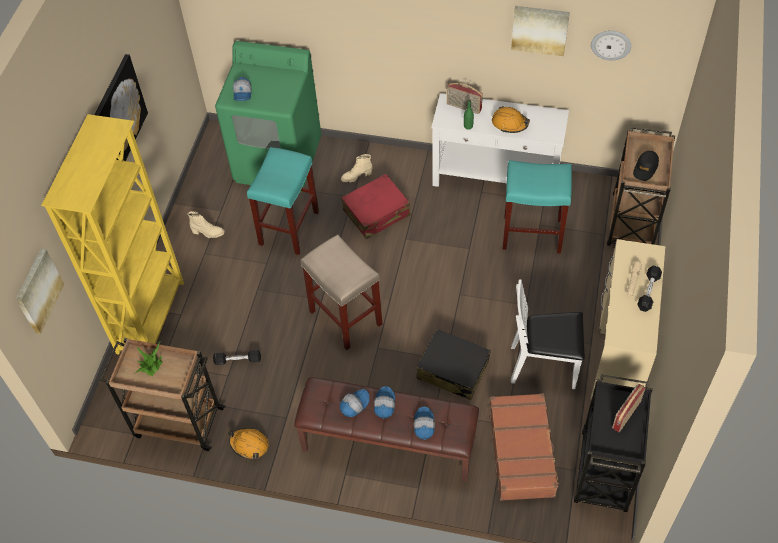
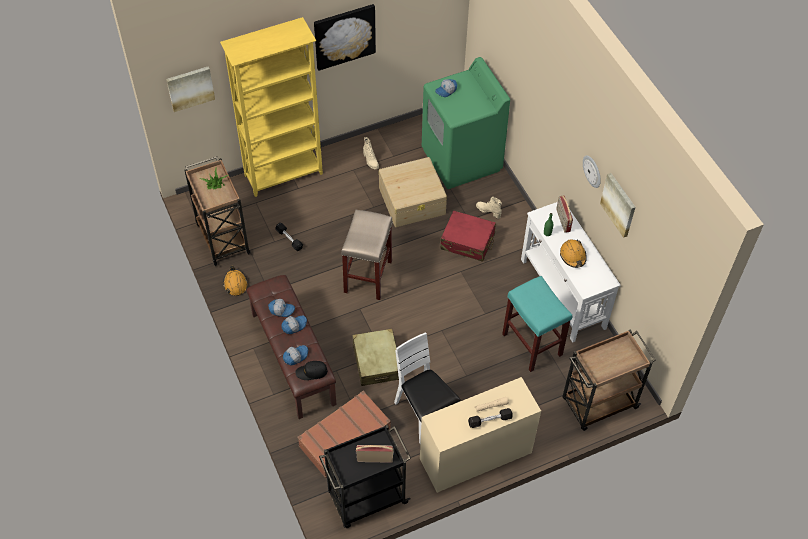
camera: 50 degrees right, 0 degrees up
(289, 227) = (412, 200): turquoise stool -> beige storage box
(452, 370) = (377, 362): black suitcase -> beige suitcase
(611, 44) = (650, 256): wall clock -> wall clock (592, 171)
(645, 168) = (605, 361): black cap -> black cap (311, 372)

